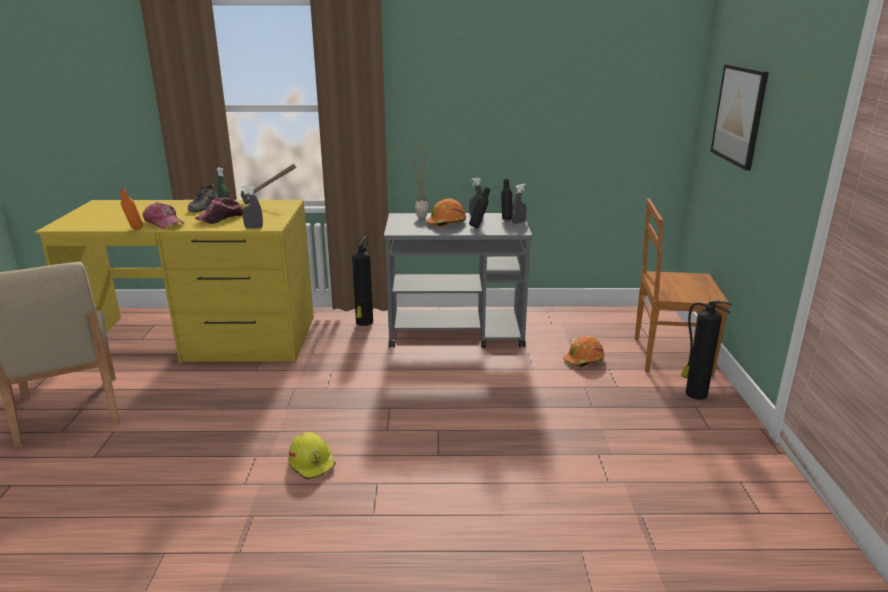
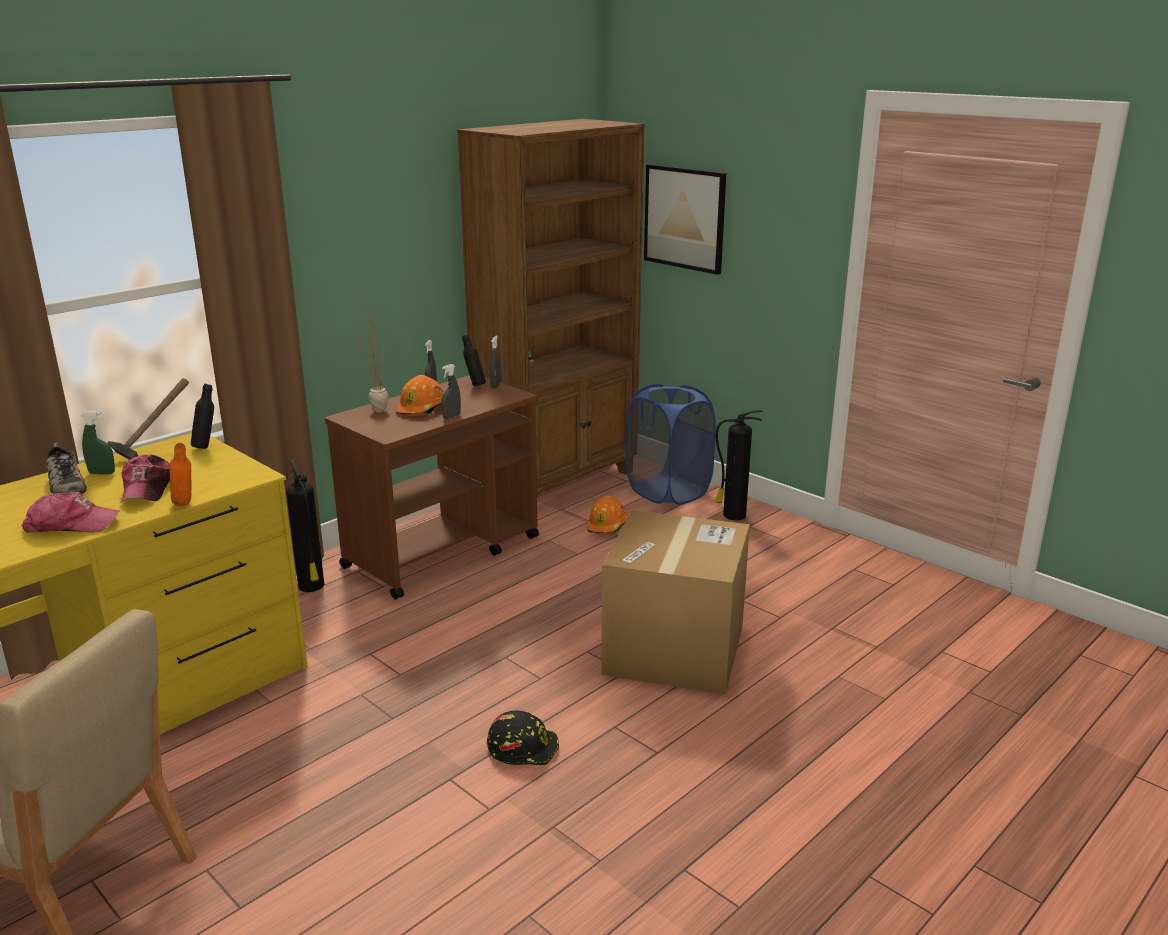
camera: 45 degrees left, 0 degrees up
(134, 230) = (50, 549): orange bottle -> orange bottle (185, 506)
(253, 228) = (237, 485): grey spray bottle -> grey spray bottle (451, 416)
(313, 463) = (523, 747): yellow hard hat -> black hard hat
(457, 333) = (443, 551): grey cart -> brown cart
(479, 227) = (468, 402): black bottle -> black bottle (206, 446)
(492, 460) = (674, 650): none -> cardboard box
(596, 320) = (558, 482): none -> brown bookcase
(669, 356) = (668, 491): brown chair -> blue laundry basket

